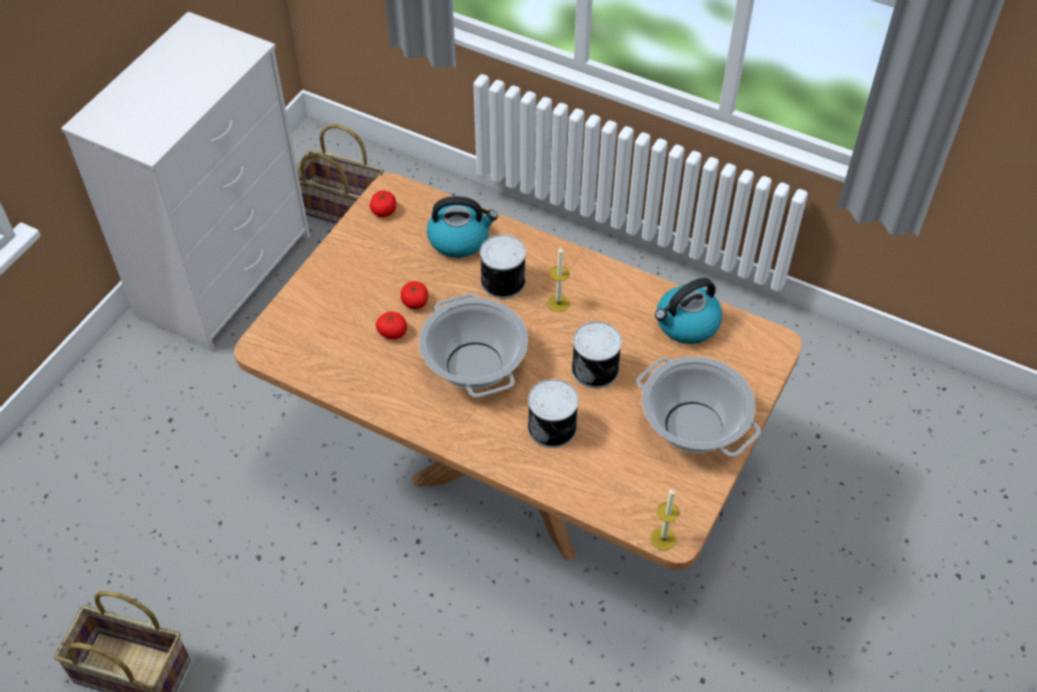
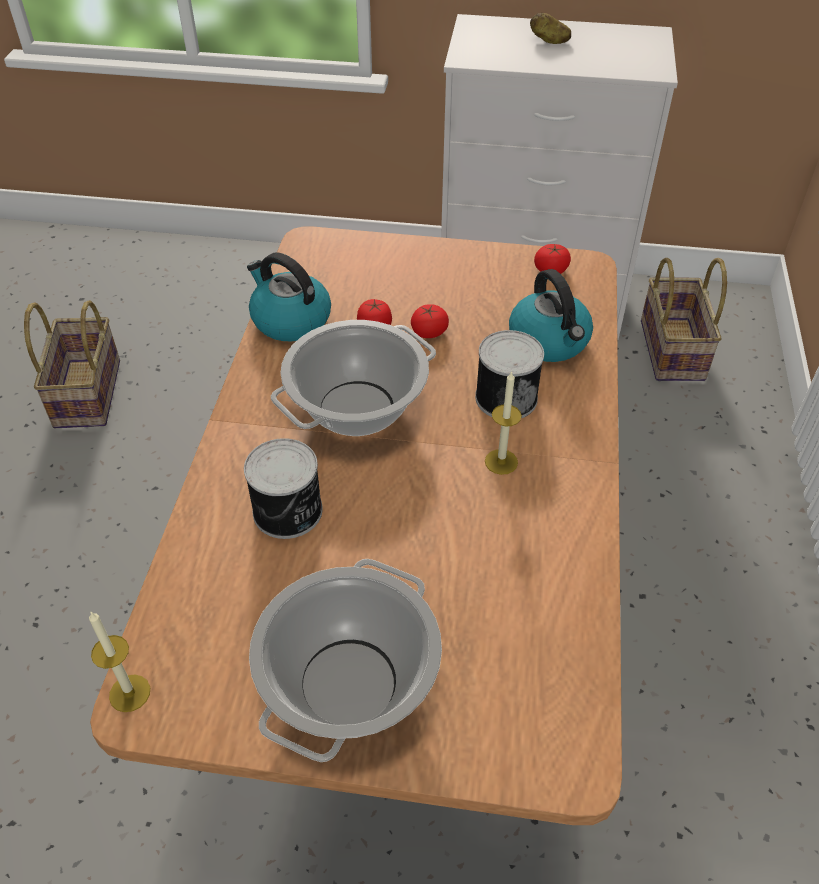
camera: 70 degrees right, 5 degrees down
(157, 88) = (549, 41): none -> potato
(596, 368) = (407, 532): can -> none
(686, 324) = (545, 623): kettle -> kettle (290, 320)

